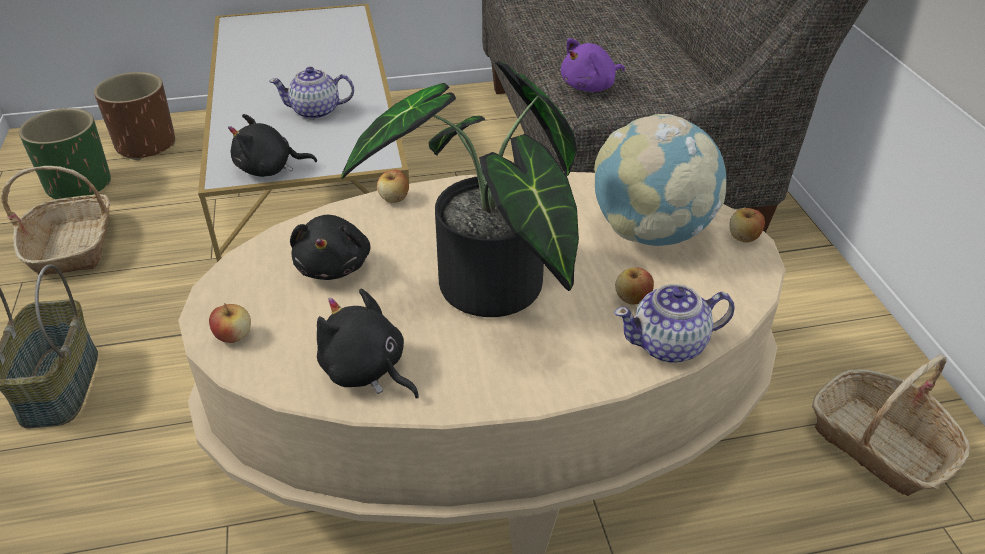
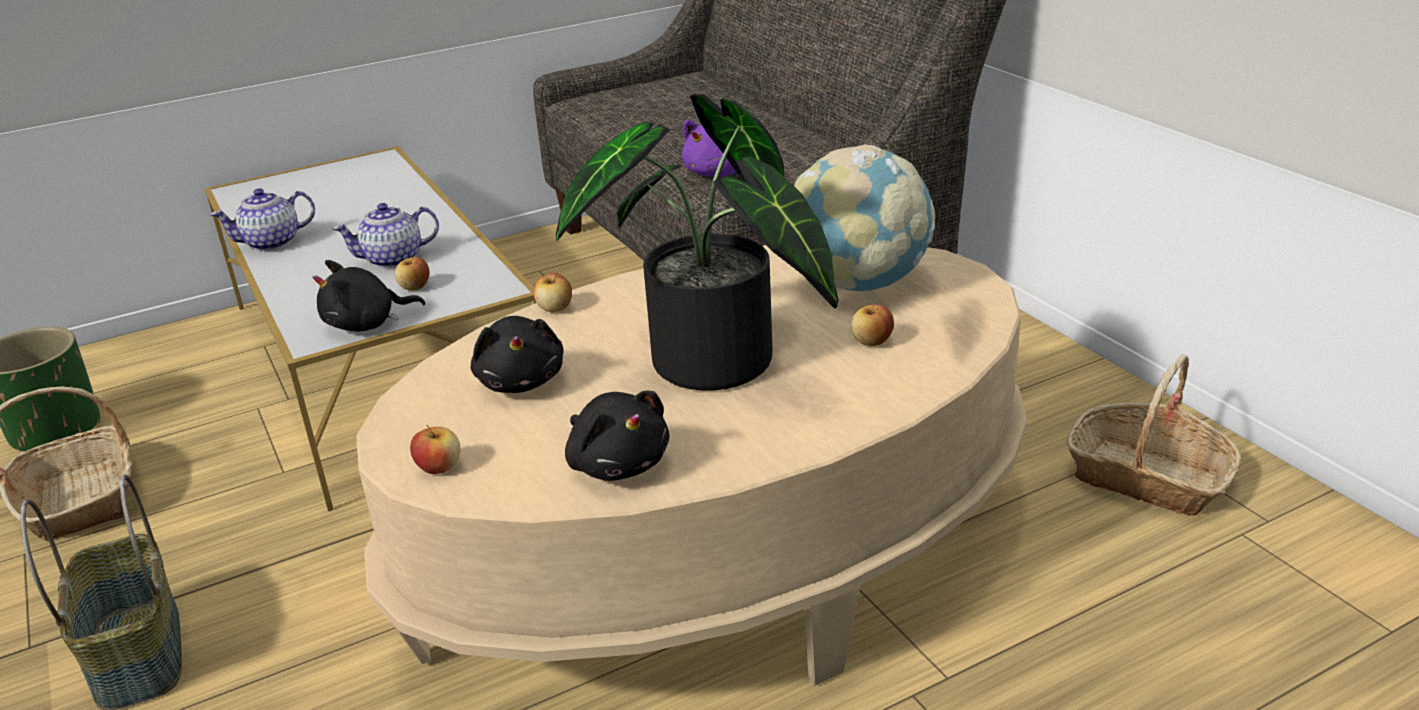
camera: 15 degrees left, 10 degrees down
(146, 145) = (131, 369): brown planter -> none
(366, 371) = (617, 464): black plush toy -> black plush toy turned 150 degrees counterclockwise
(670, 345) = (933, 371): teapot -> teapot (272, 242)
(743, 238) = (957, 269): apple -> apple (415, 287)

